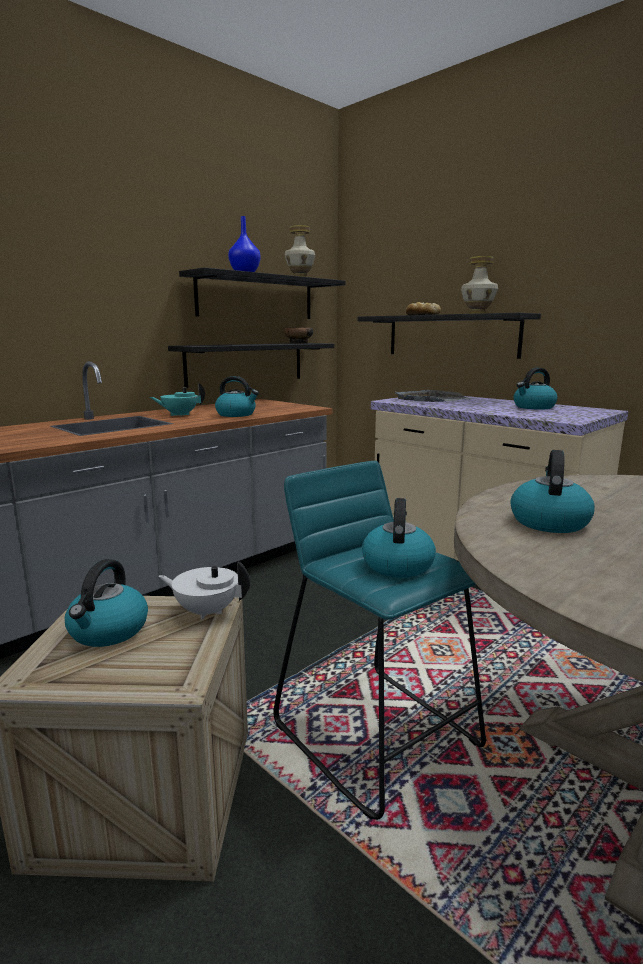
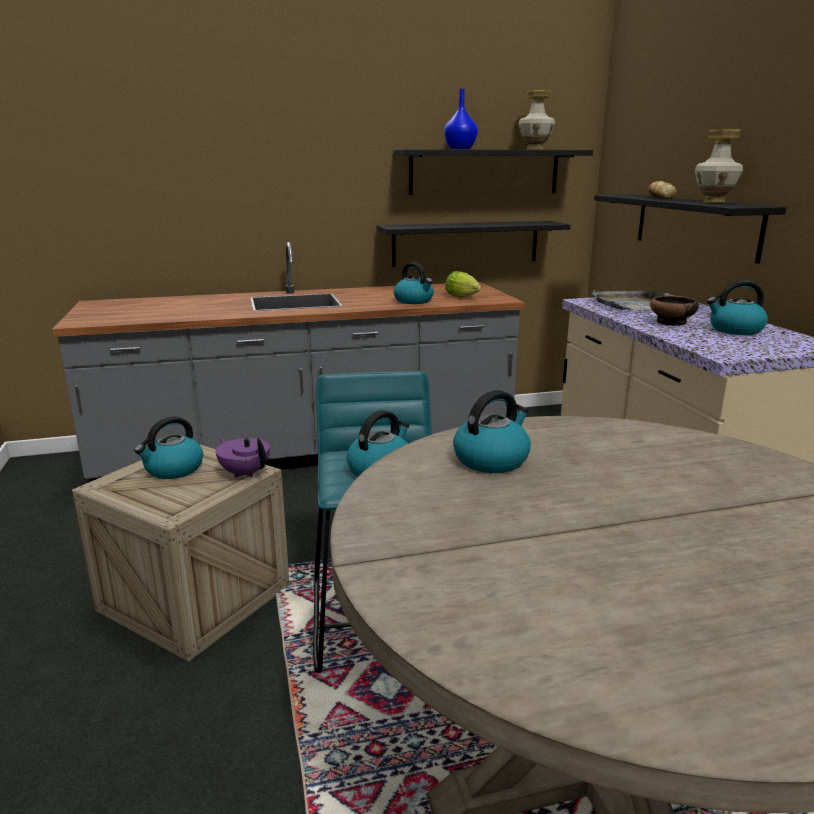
camera: 30 degrees right, 5 degrees up
(179, 415) = (365, 296): turquoise teapot -> none
(206, 611) = (245, 473): white teapot -> purple teapot
(275, 409) = (463, 297): none -> lettuce
(299, 343) = (530, 222): bowl -> bowl (671, 322)

